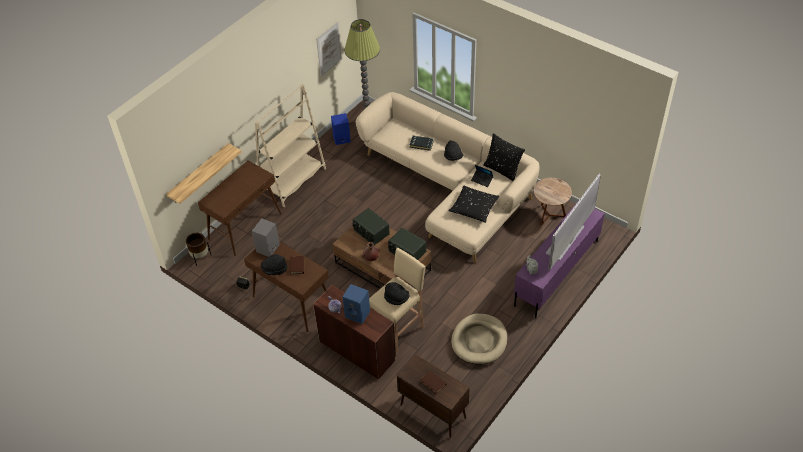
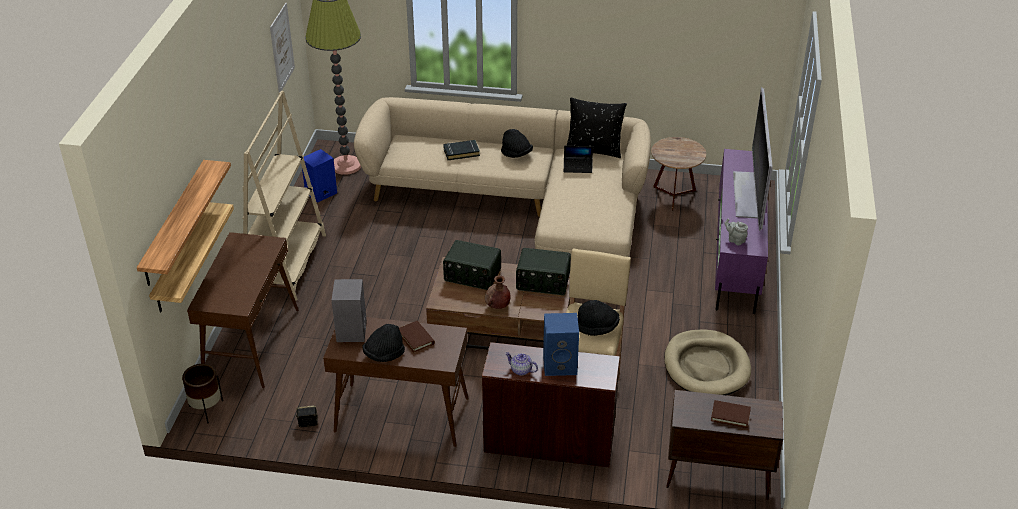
camera: 30 degrees left, 10 degrees down
(196, 156) = (174, 223): none -> shelf
(474, 207) = (593, 200): black pillow -> none

